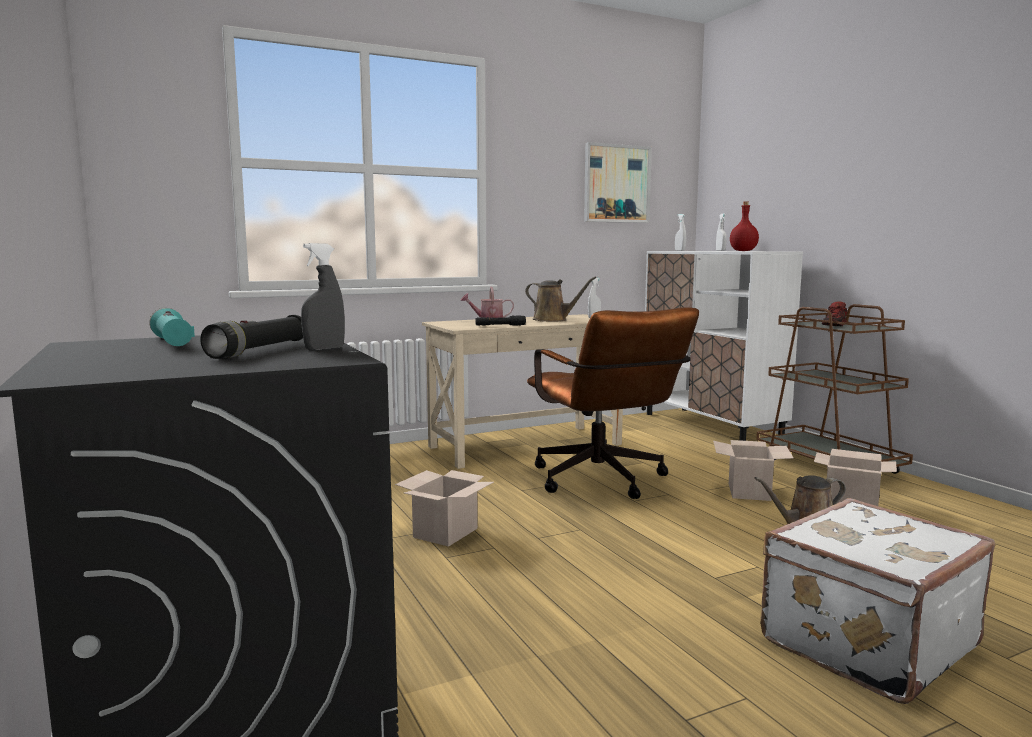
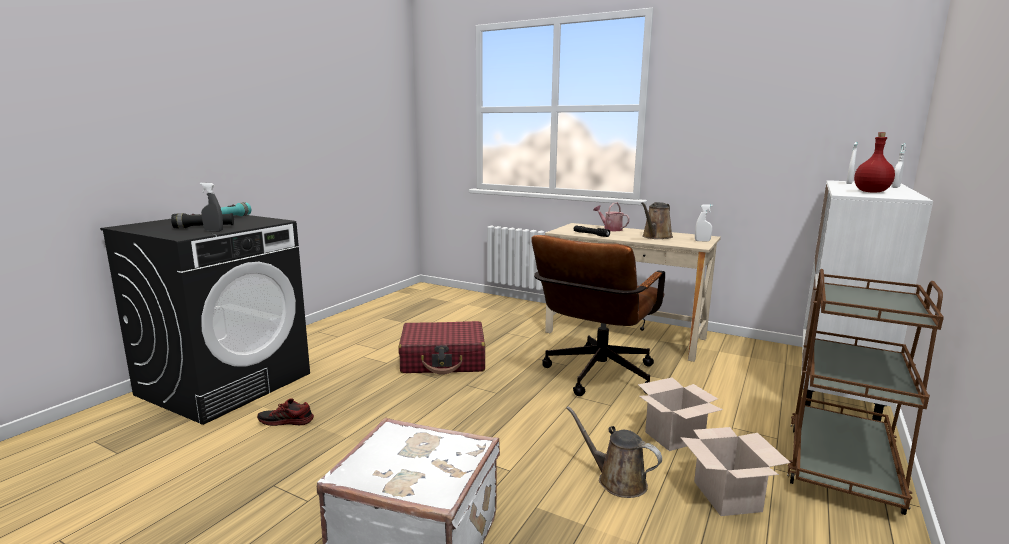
camera: 55 degrees right, 5 degrees up
(445, 532) = (443, 360): cardboard box -> red suitcase
(553, 320) = (656, 237): brown watering can -> brown watering can turned 45 degrees clockwise
(616, 184) = (794, 109): picture -> none
(835, 325) = (867, 300): shoe -> shoe (286, 421)

